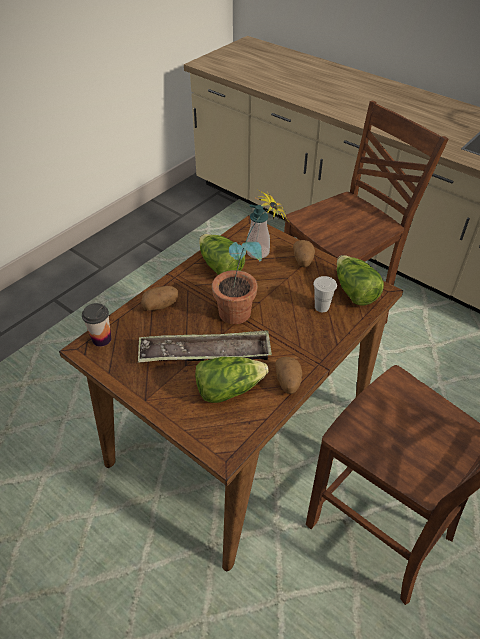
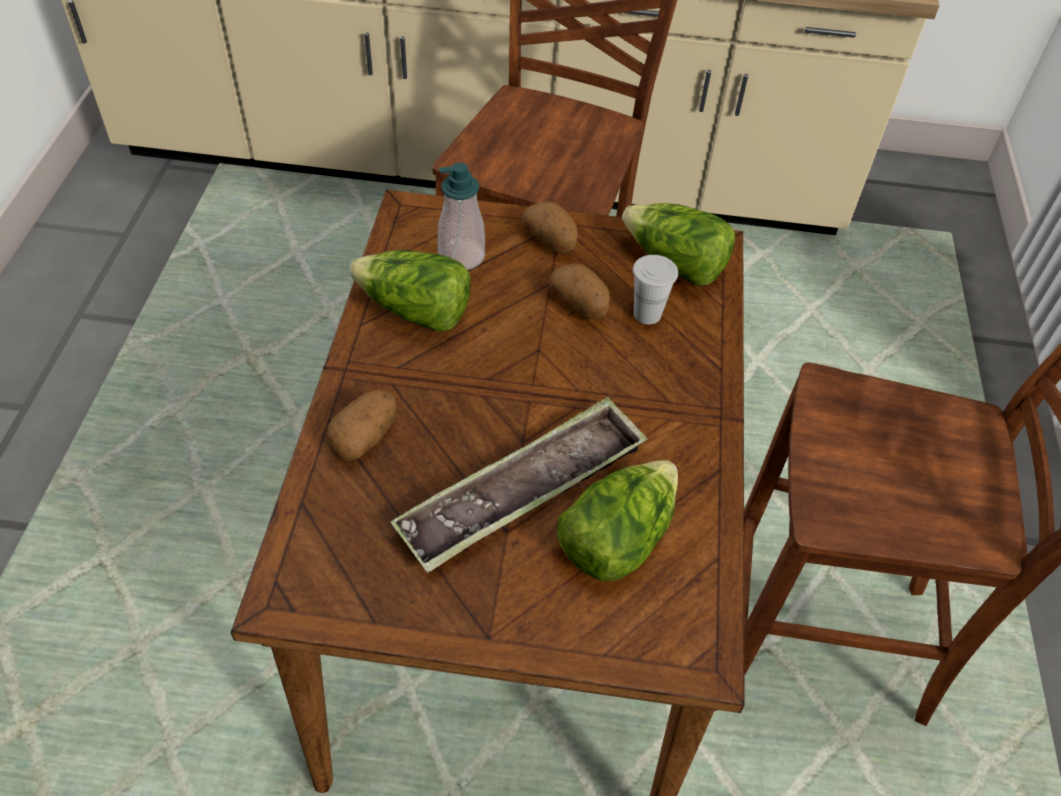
camera: 35 degrees left, 5 degrees up
(101, 339) = (303, 561): cup -> none
(245, 312) = (530, 380): potted plant -> none
(288, 382) = (700, 474): potato -> potato (580, 305)

